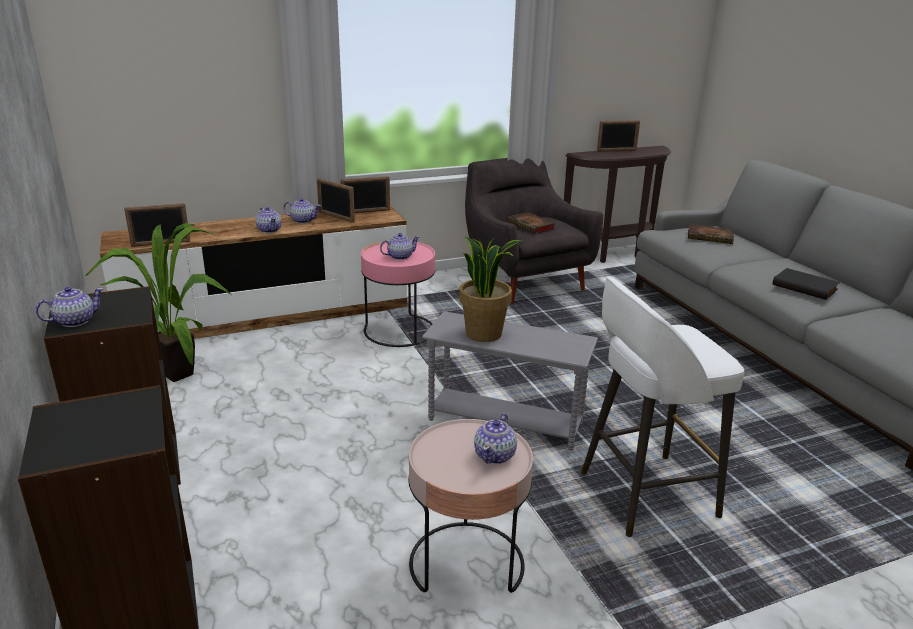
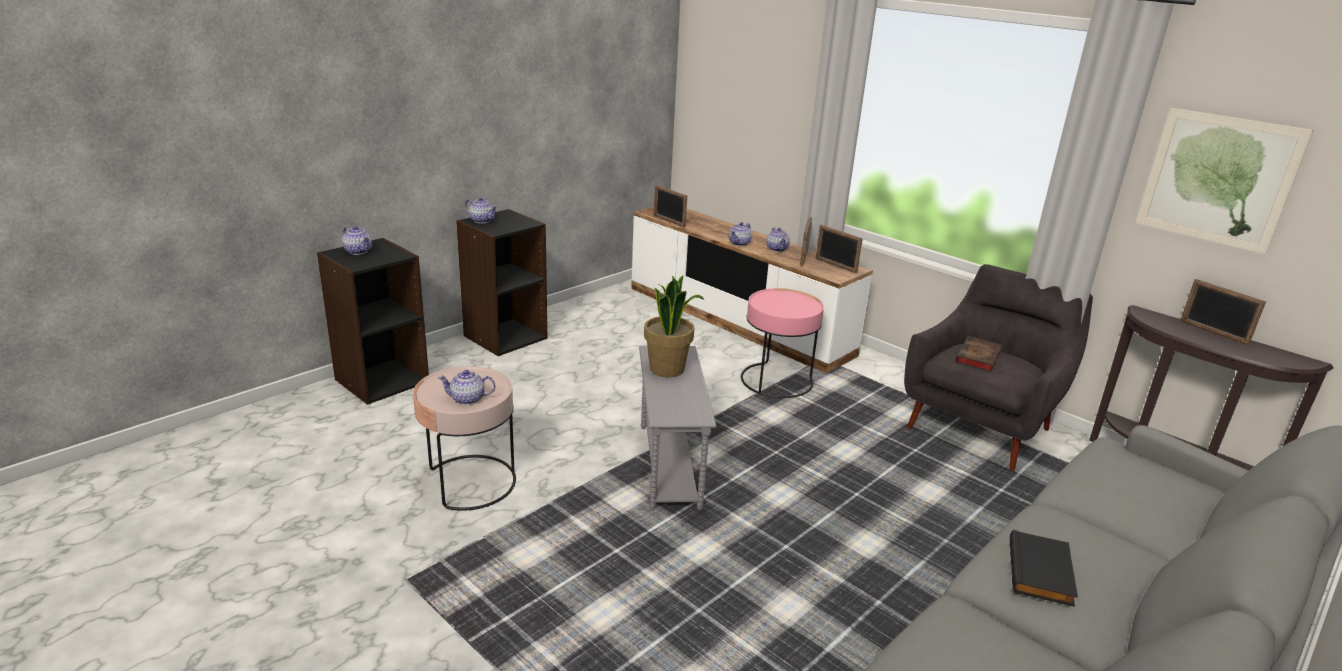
camera: 65 degrees right, 0 degrees up
(174, 372) = (620, 314): potted plant -> none
(399, 256) = (780, 305): teapot -> teapot (358, 251)
(597, 52) = (1218, 179): none -> picture
(643, 495) = (608, 564): white stool -> none
(711, 237) = (1138, 483): book -> none

